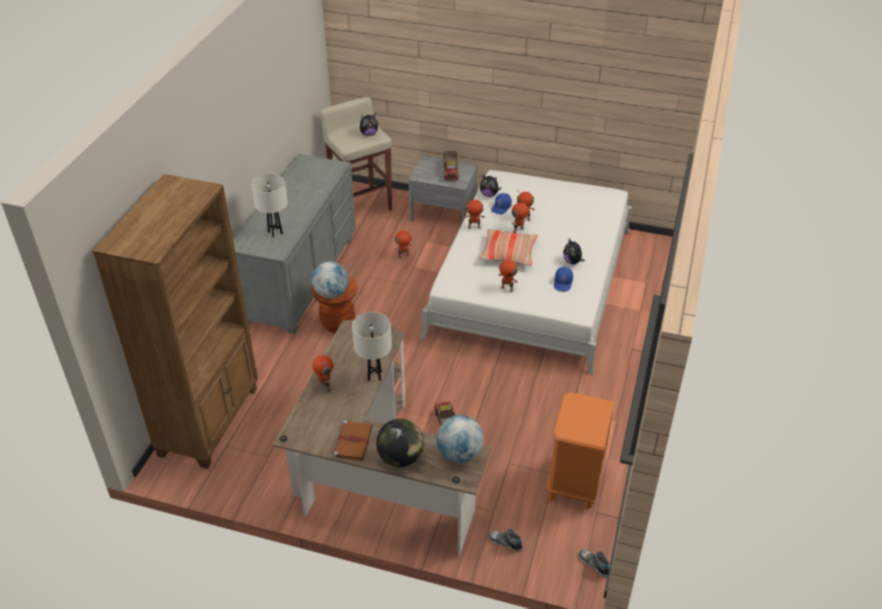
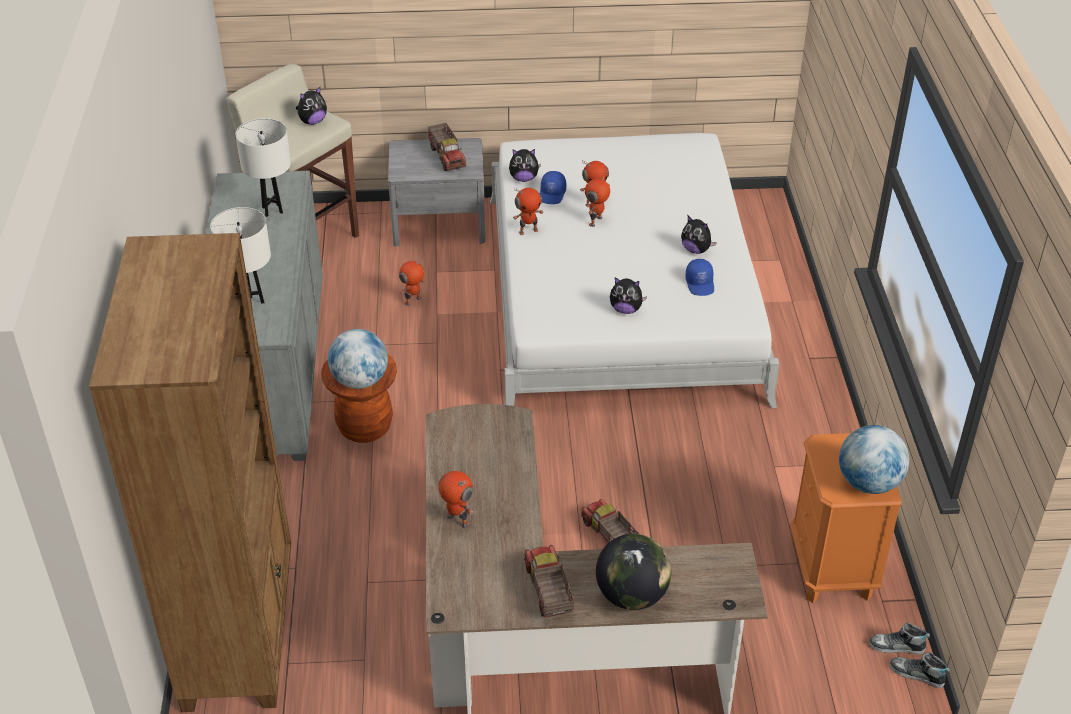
camera: 20 degrees left, 0 degrees up
(353, 441) = (548, 591): brown book -> toy truck
(374, 376) = (523, 485): white table lamp -> white table lamp (272, 210)
(459, 454) = (712, 565): globe -> globe (868, 483)
(505, 543) = (781, 682): shoe -> shoe (896, 647)
(507, 288) = (626, 309): toy robot -> plush toy
(508, 253) = (599, 257): pillow -> none

